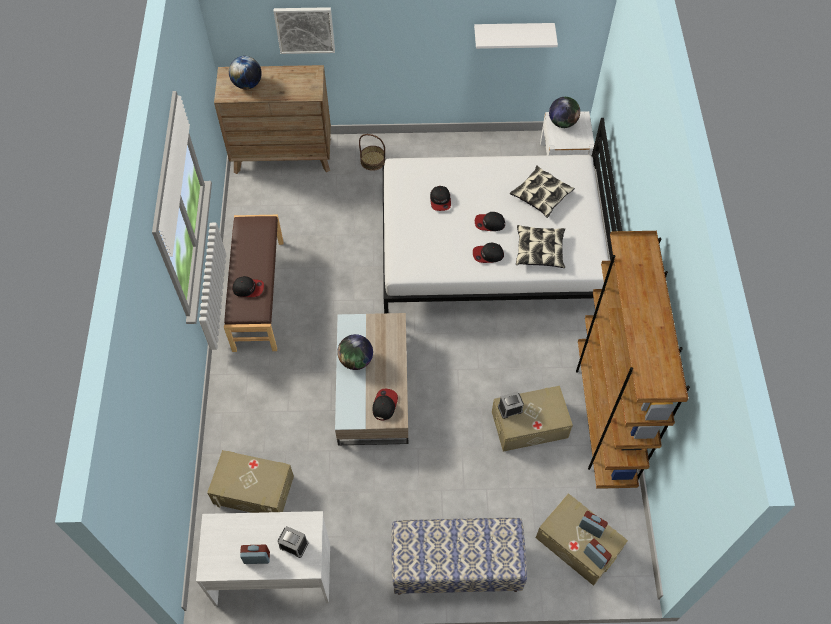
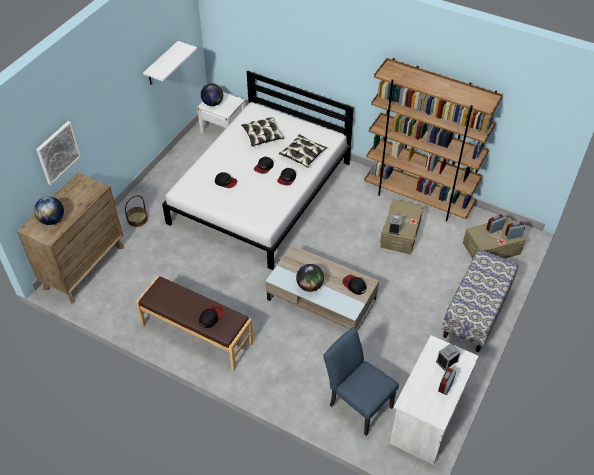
camera: 60 degrees left, 10 degrees down
(254, 490) = (357, 403): beige storage box -> blue chair

